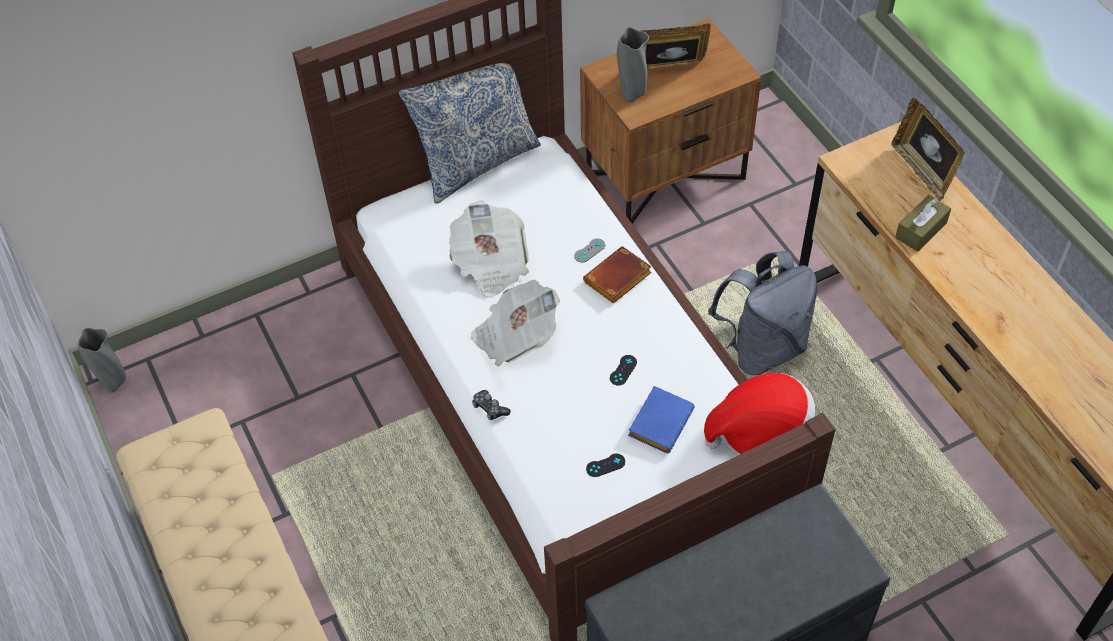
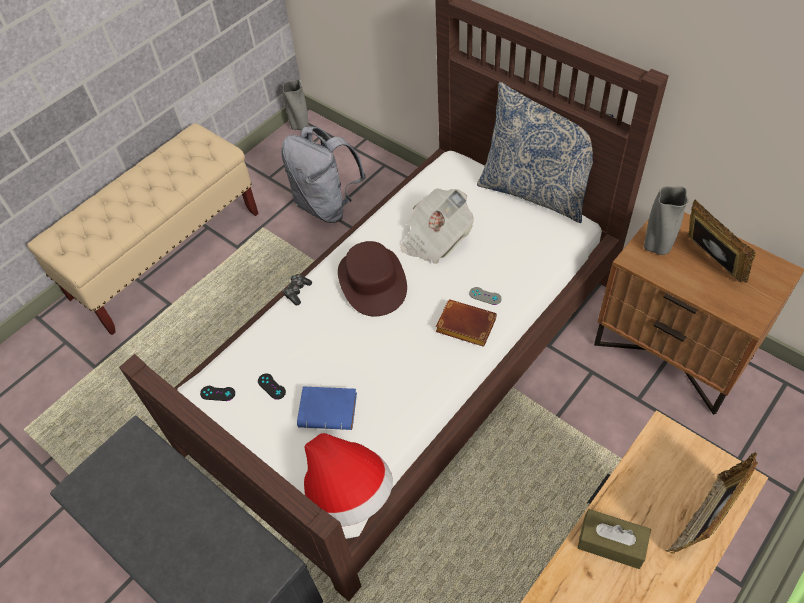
camera: 70 degrees right, 0 degrees up
(515, 336) = (372, 281): newspaper -> brown hat
(623, 370) = (371, 364): black game controller -> black game controller (217, 393)
(762, 348) = (525, 495): grey backpack -> grey backpack (327, 206)

